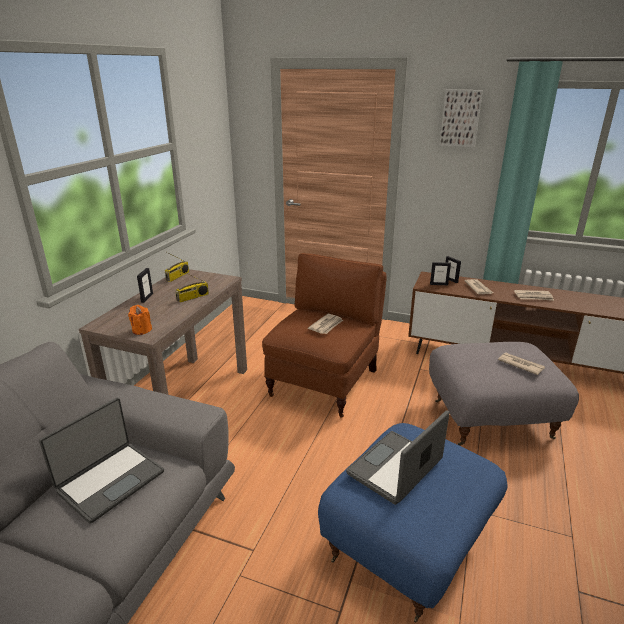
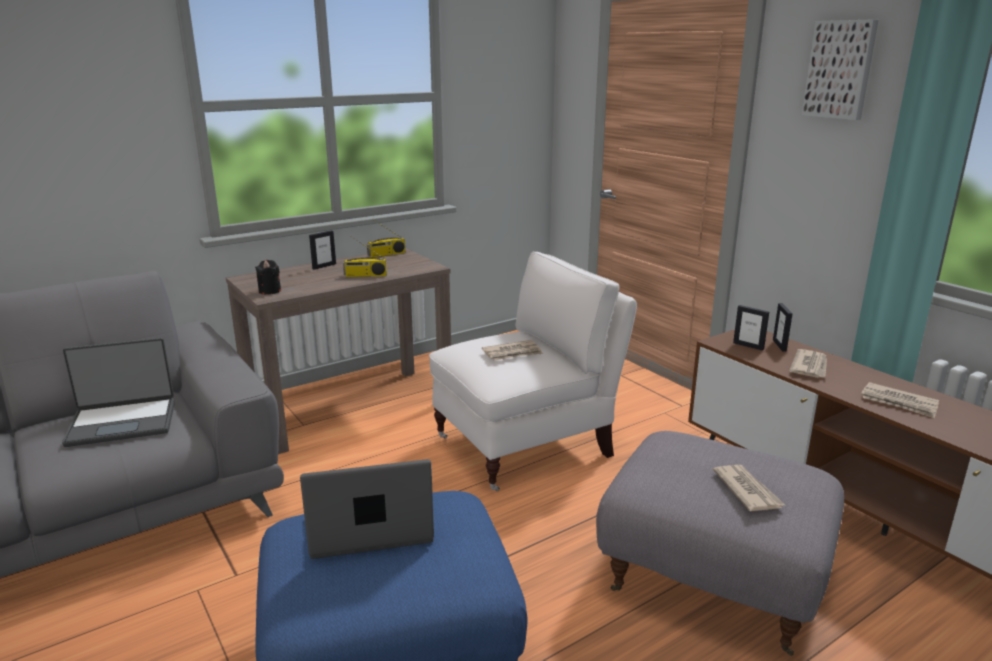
camera: 35 degrees right, 5 degrees down
(142, 330) = (270, 291): orange candle -> black candle
(325, 382) = (527, 445): brown armchair -> white armchair

